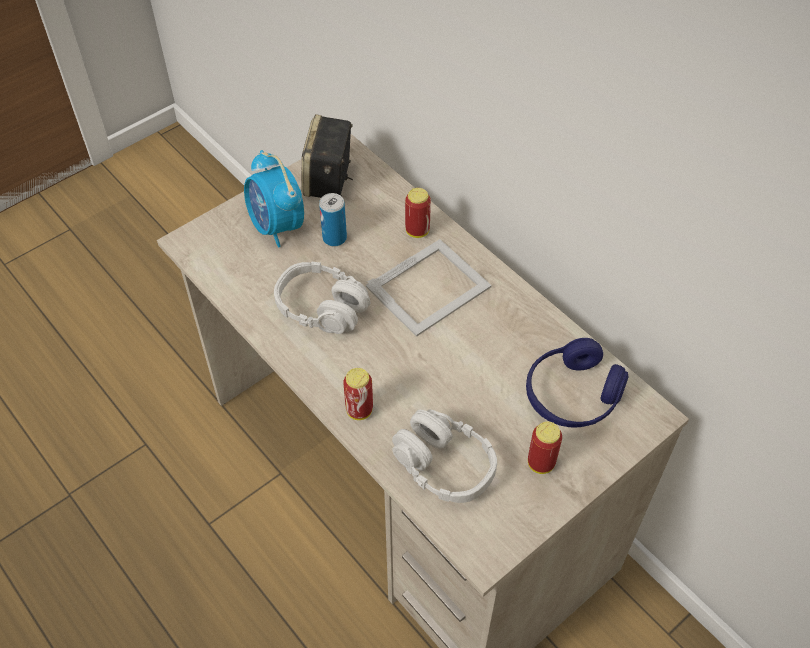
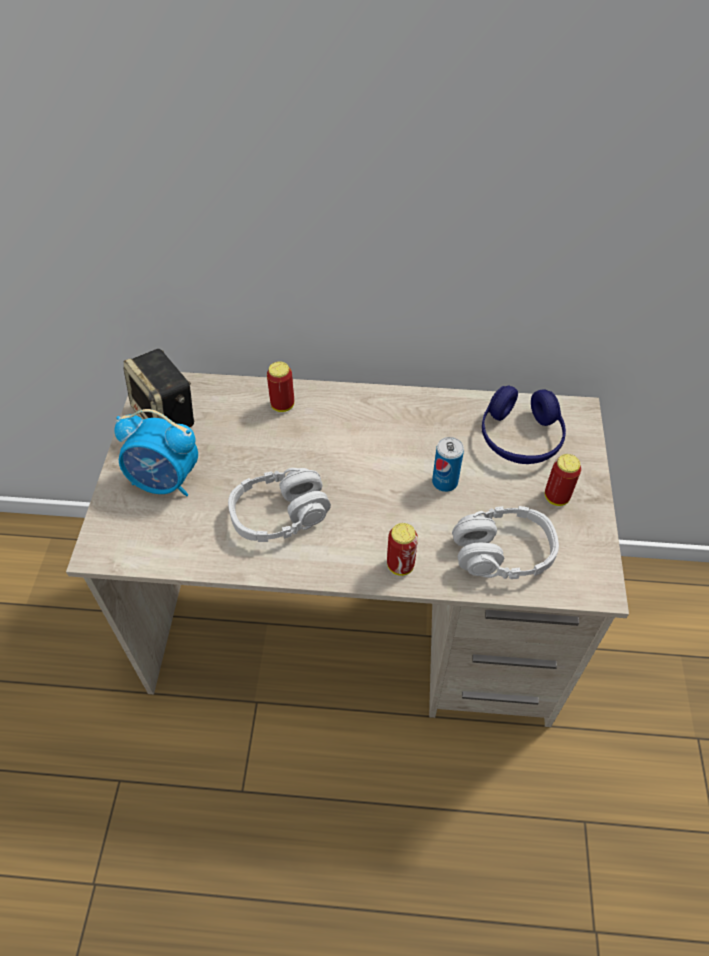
camera: 45 degrees left, 0 degrees up
(334, 238) = (224, 455): can -> can (444, 482)
(430, 286) = (340, 437): picture frame -> none

